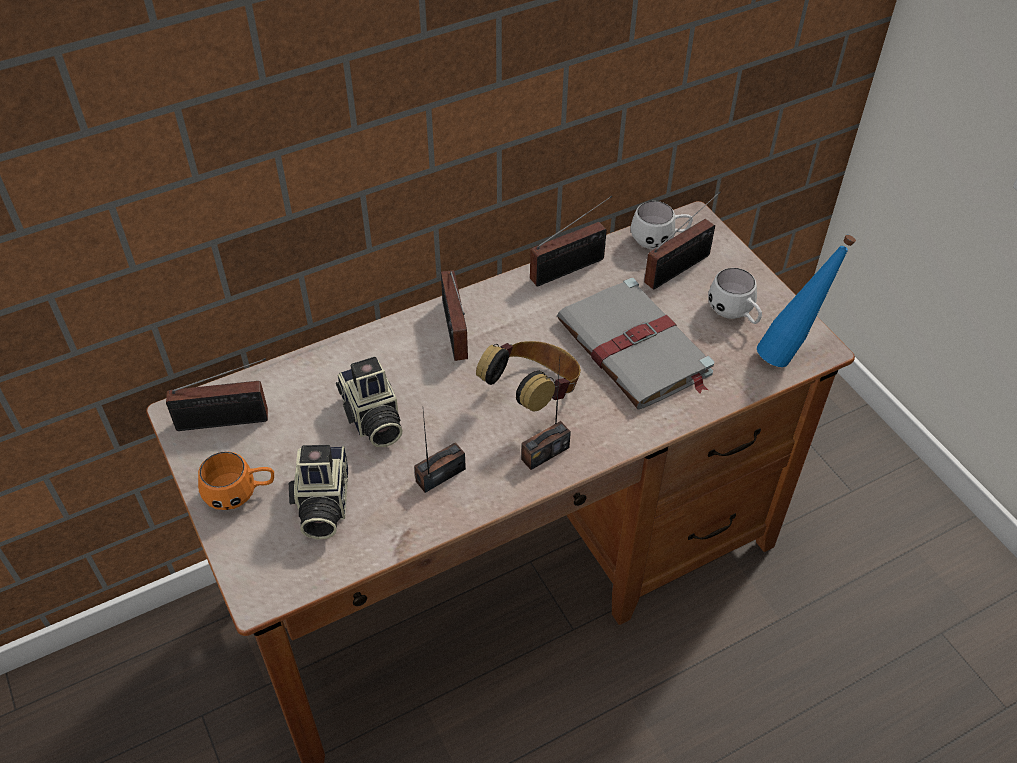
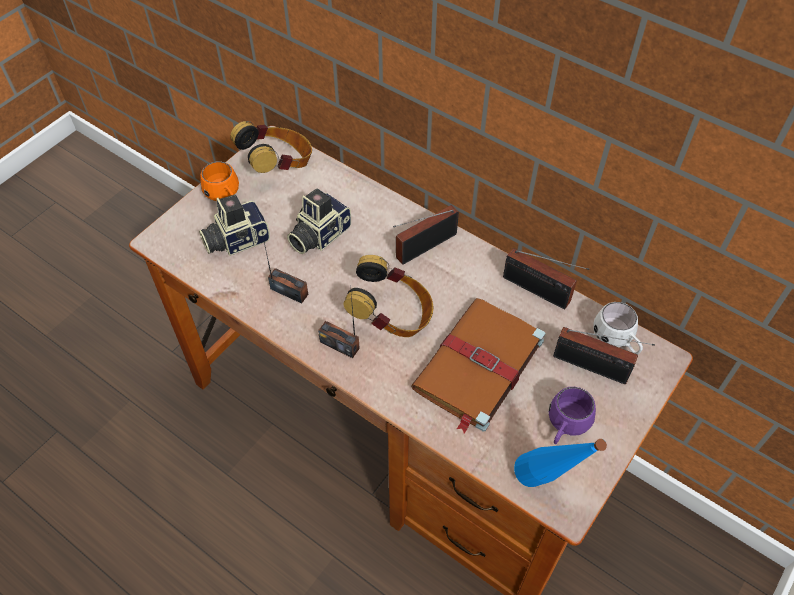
camera: 65 degrees right, 5 degrees up
(228, 421) = (278, 165): radio -> headphones
(635, 349) = (477, 367): grey book -> brown book
(735, 314) = (565, 427): white mug -> purple mug

